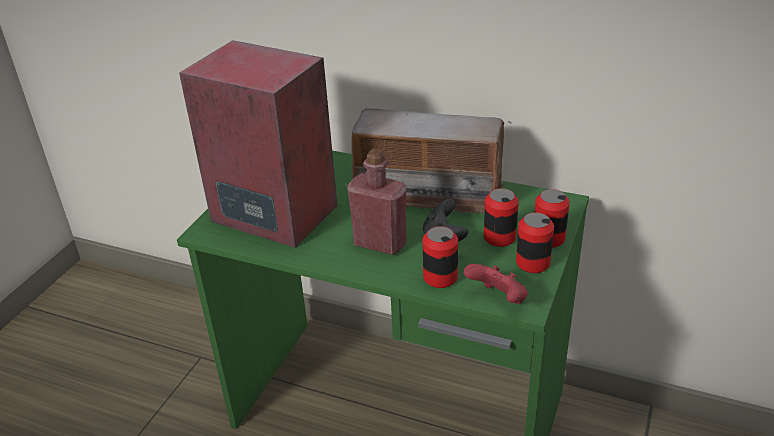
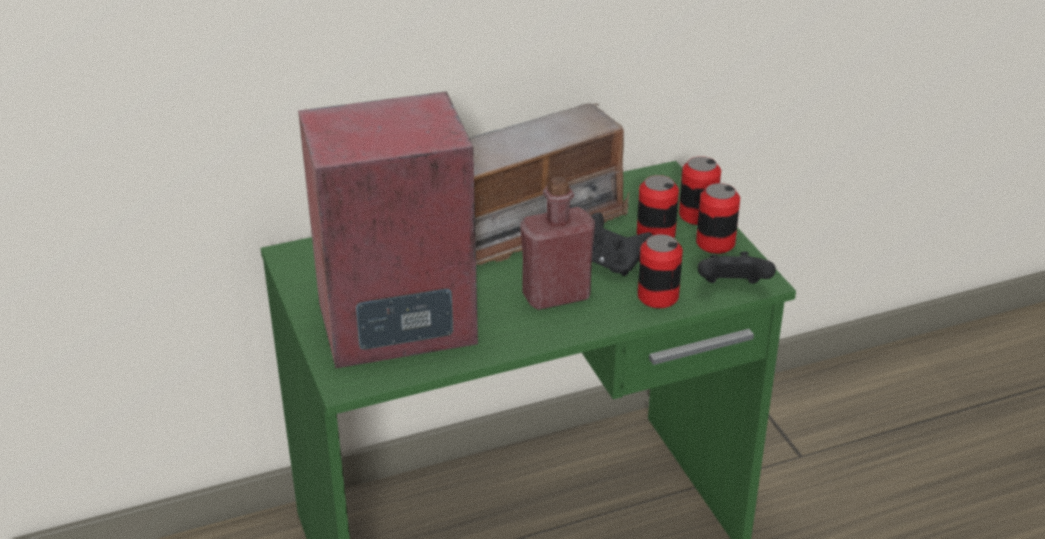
camera: 45 degrees left, 0 degrees up
(498, 299) = (732, 288): red game controller -> black game controller

